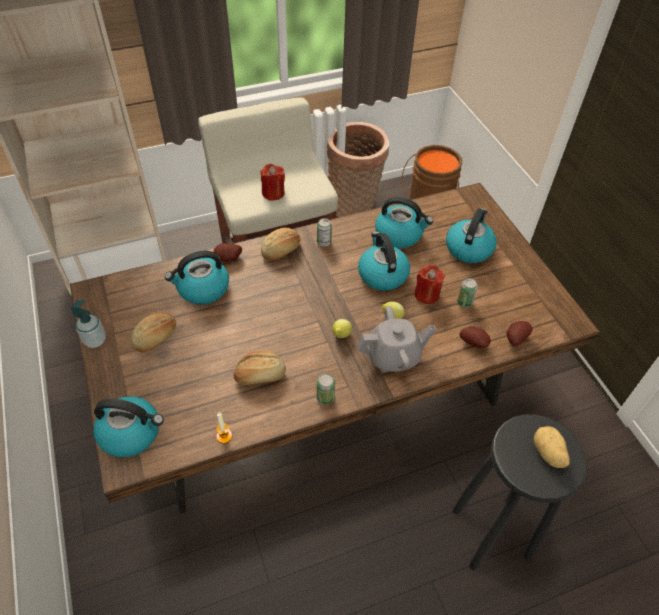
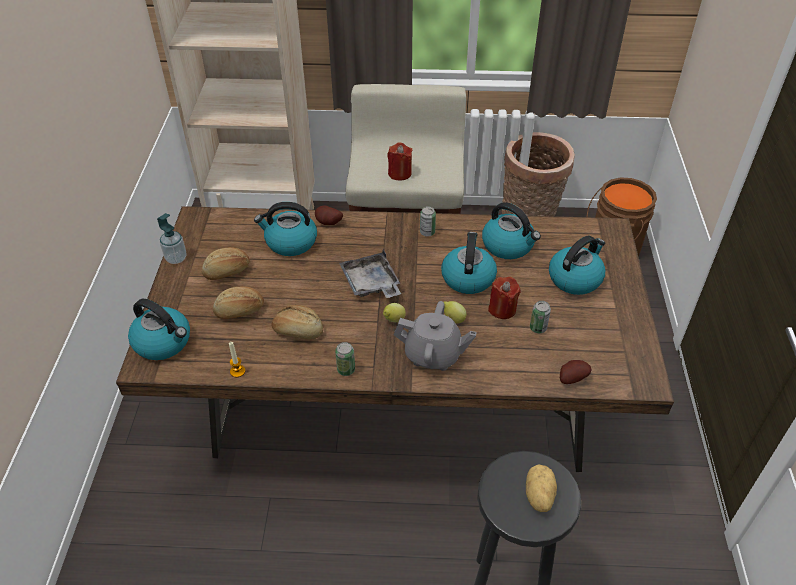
camera: 25 degrees right, 5 degrees down
(281, 250) = (382, 229): bread -> bread (239, 311)
(301, 307) = (371, 284): none -> grey tray
(474, 343) = (524, 368): potato -> none

